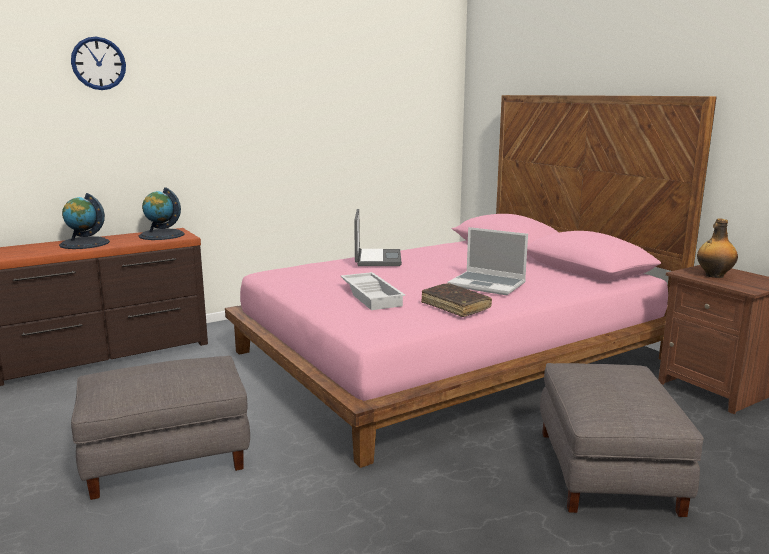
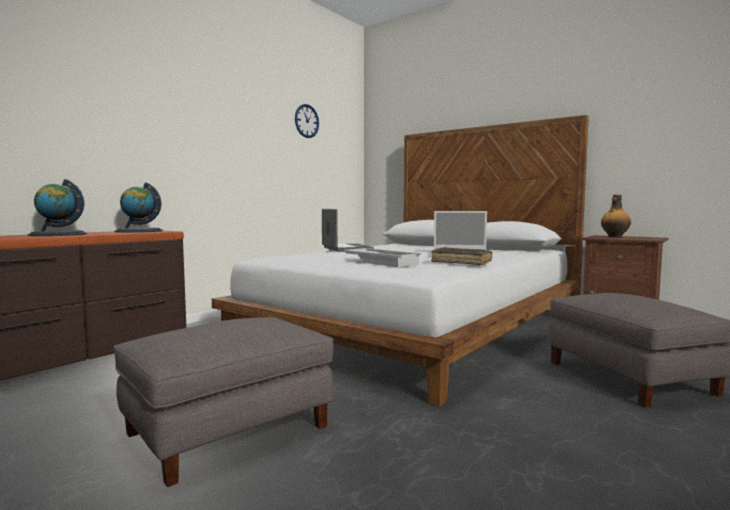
camera: 20 degrees left, 10 degrees down
(98, 63) = (76, 58): wall clock -> wall clock (306, 121)
(450, 357) = (418, 327): pink bed -> white bed

